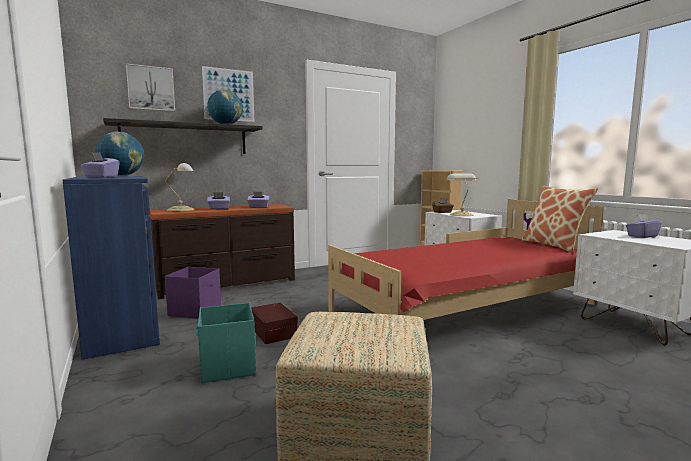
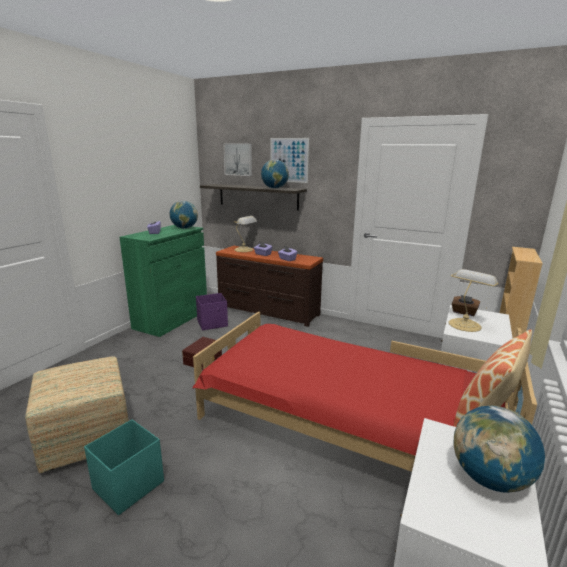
camera: 55 degrees right, 10 degrees up
(122, 328) = (171, 319): blue cabinet -> green cabinet
(227, 367) = (145, 366): turquoise storage box -> turquoise storage box (127, 486)
(642, 236) = (489, 478): purple tissue box -> globe

